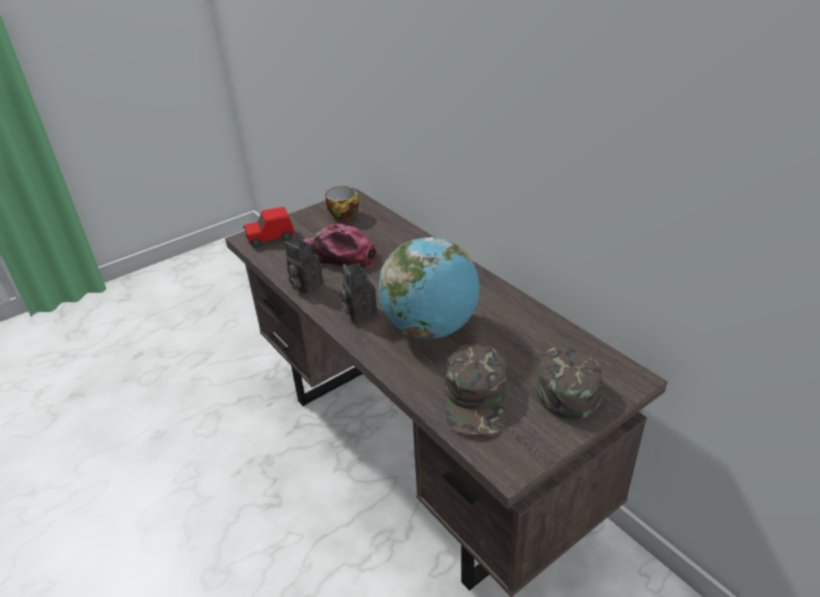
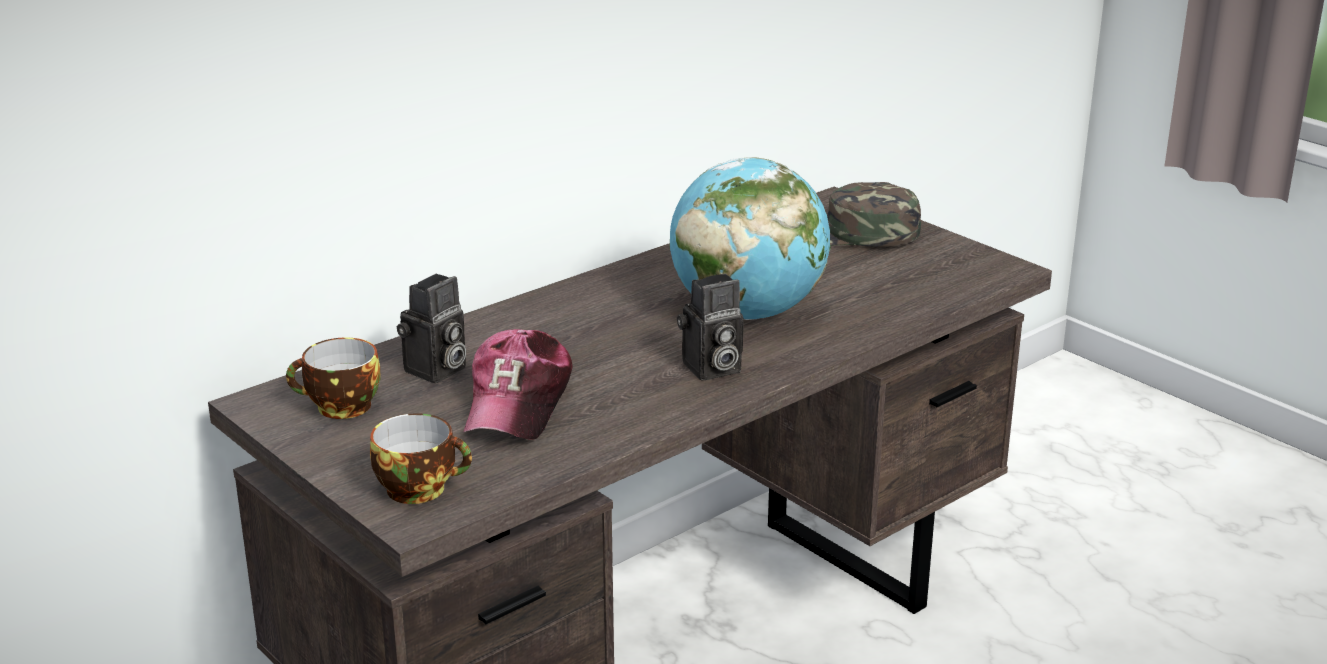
camera: 95 degrees left, 10 degrees down
(270, 238) = (420, 488): red toy car -> cup
(304, 286) = (624, 427): camera -> camera (436, 371)
(476, 398) = (897, 283): green cap -> none

